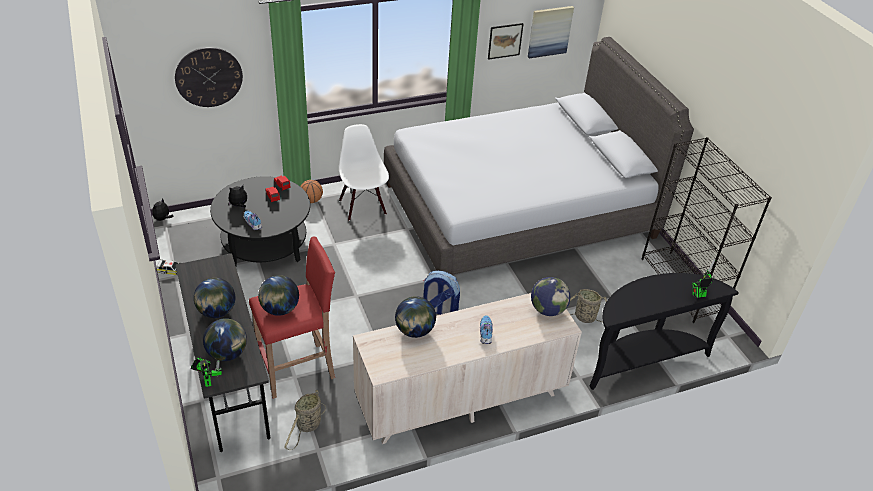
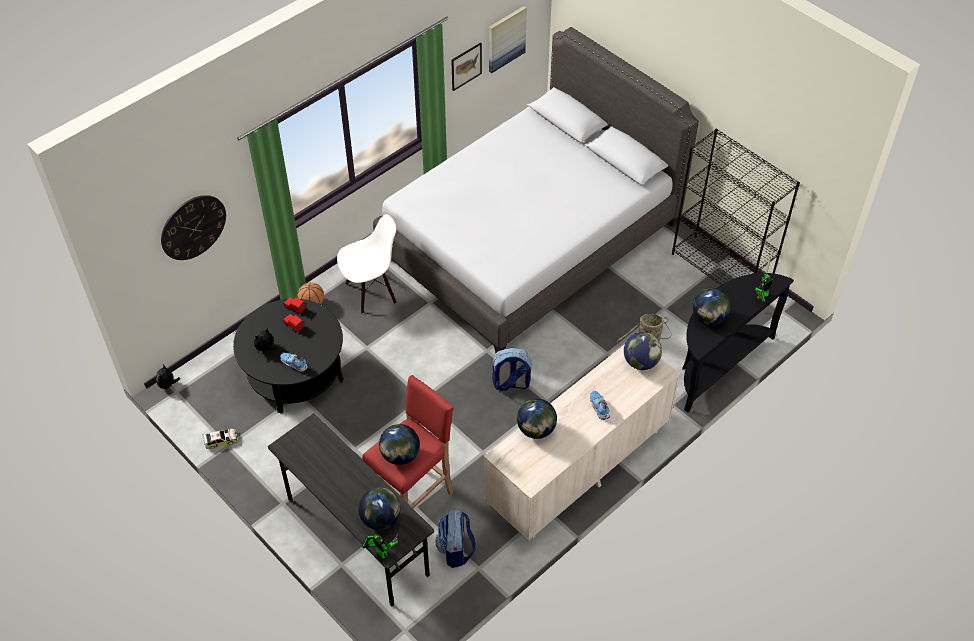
camera: 20 degrees left, 10 degrees up
(216, 312) = (342, 481): globe -> globe (708, 318)
(308, 426) = (456, 550): basket -> backpack
(363, 207) = (371, 292): white chair -> white chair turned 105 degrees clockwise

